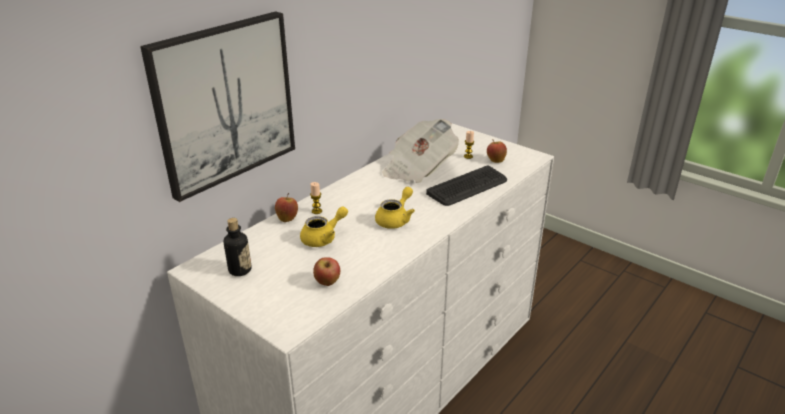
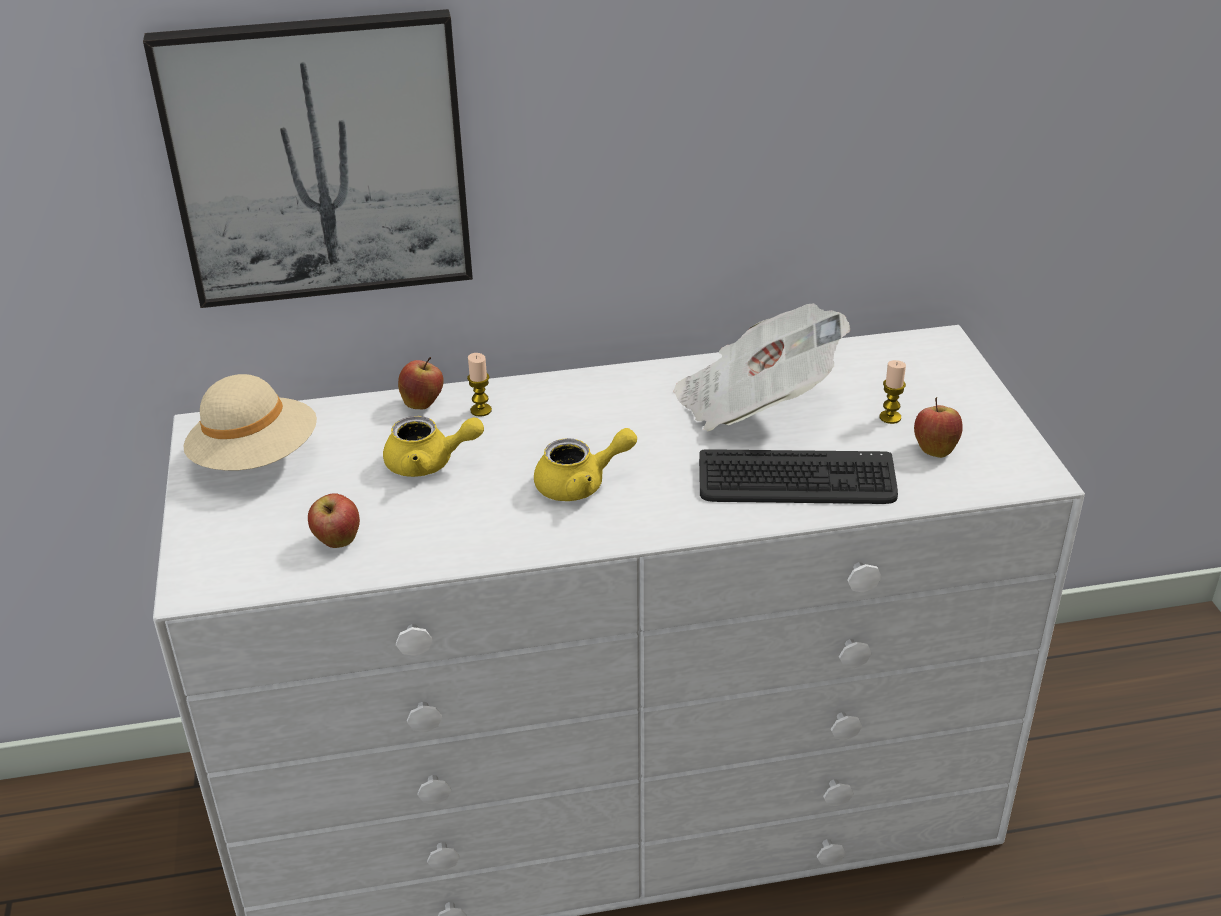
camera: 40 degrees right, 5 degrees up
(240, 270) = (256, 459): bottle -> beige hat

